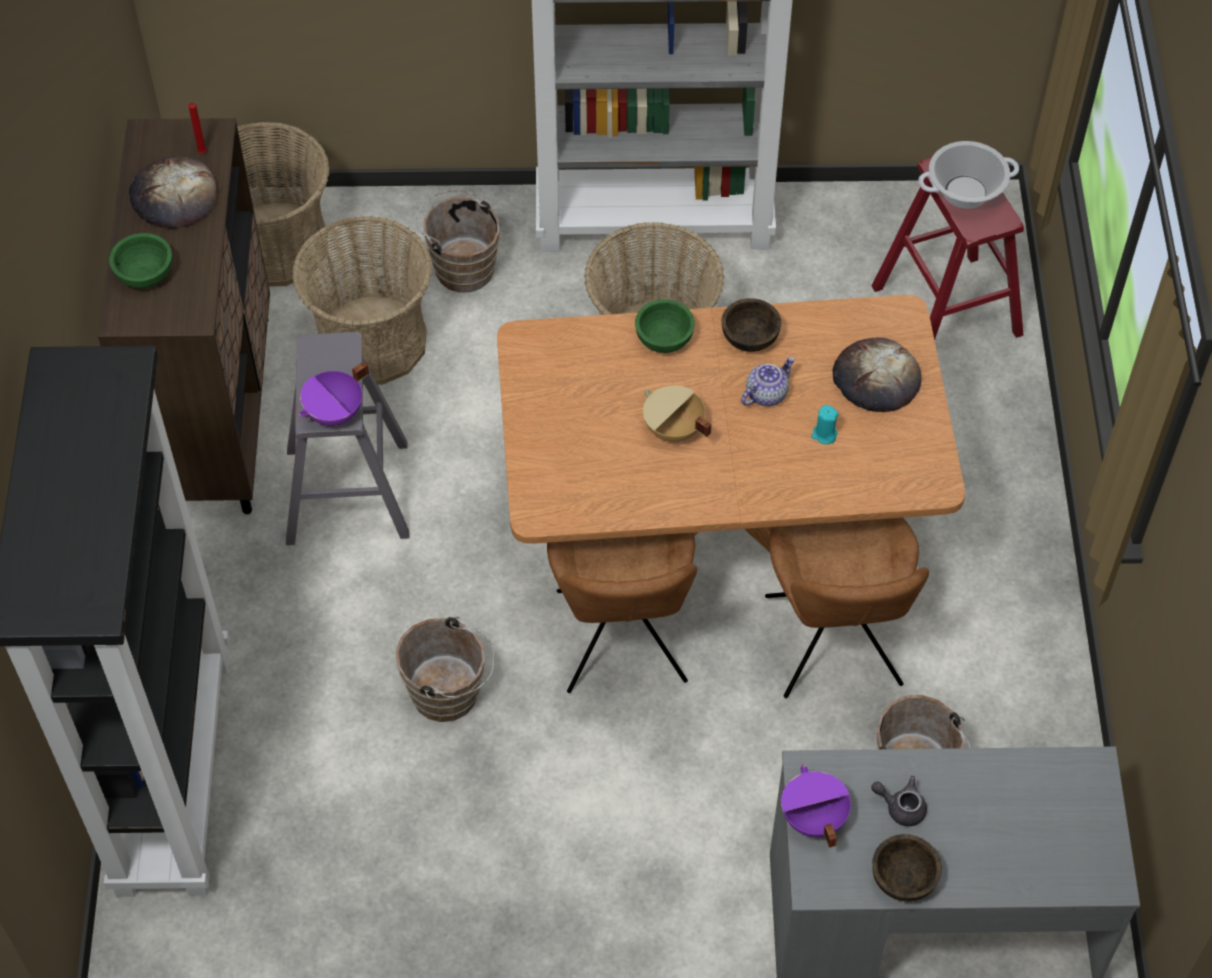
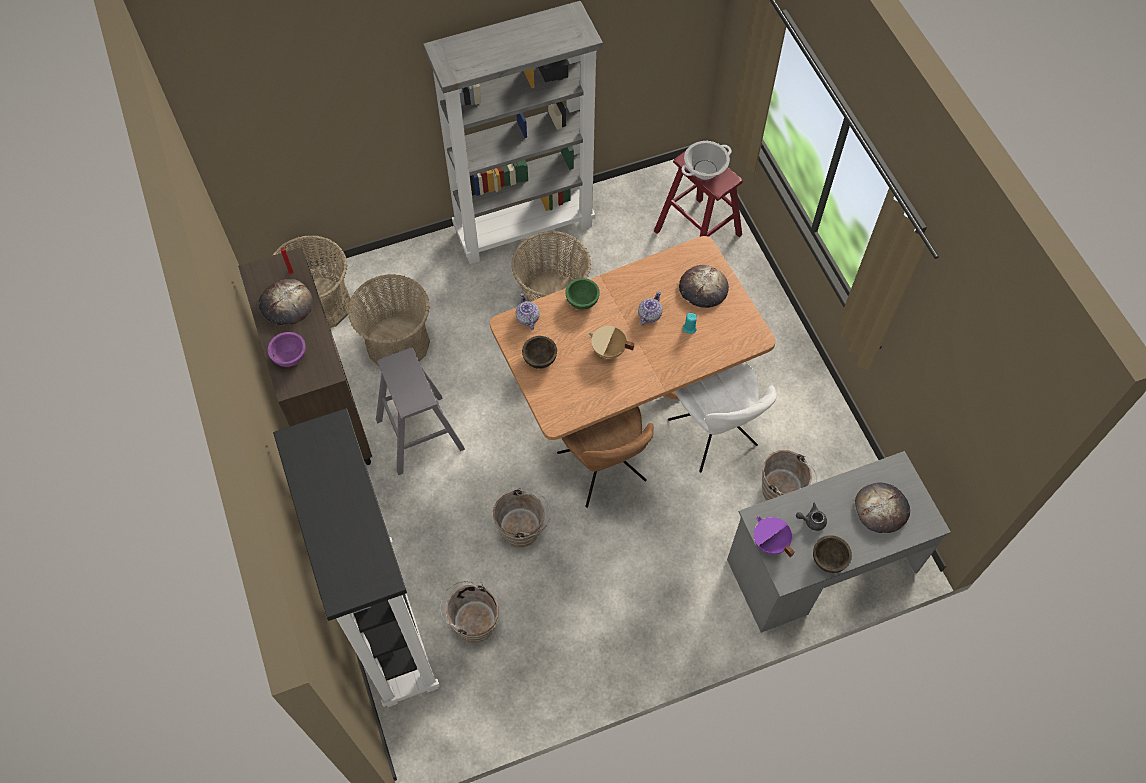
camera: 20 degrees left, 5 degrees up
(144, 274) = (289, 356): green bowl -> purple bowl
(335, 414) = (418, 399): purple cooking pot -> none
(461, 266) = (429, 285): brown bucket -> brown bucket (472, 621)
(562, 340) = (527, 318): none -> teapot
(749, 338) = (627, 286): brown bowl -> brown bowl (539, 358)
(834, 646) = (714, 435): brown chair -> white chair
(1032, 827) = (881, 508): none -> bread

